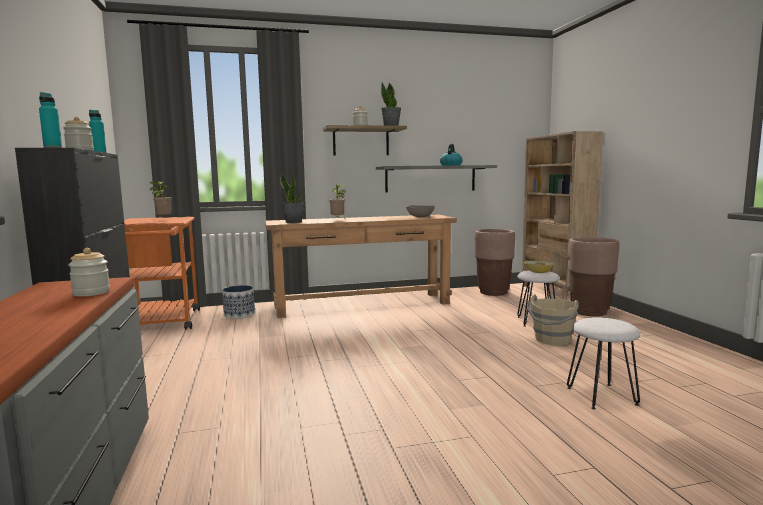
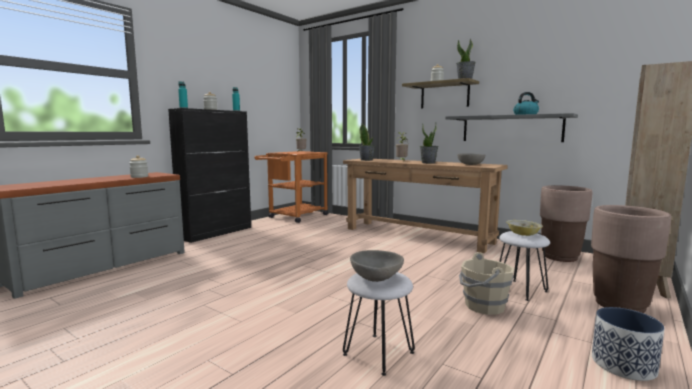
camera: 50 degrees right, 0 degrees up
(239, 315) = (336, 222): planter -> planter (624, 365)
(375, 218) = (428, 162): none -> potted plant
(608, 324) = (376, 278): none -> grey bowl

